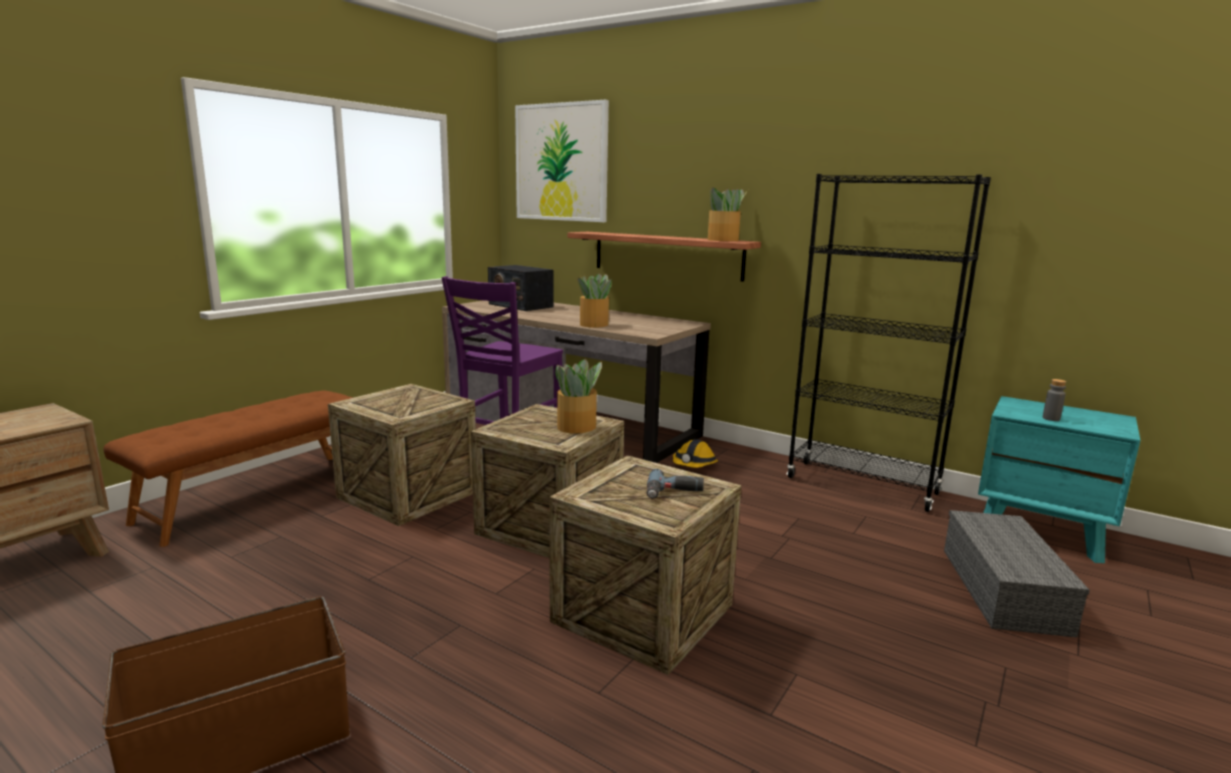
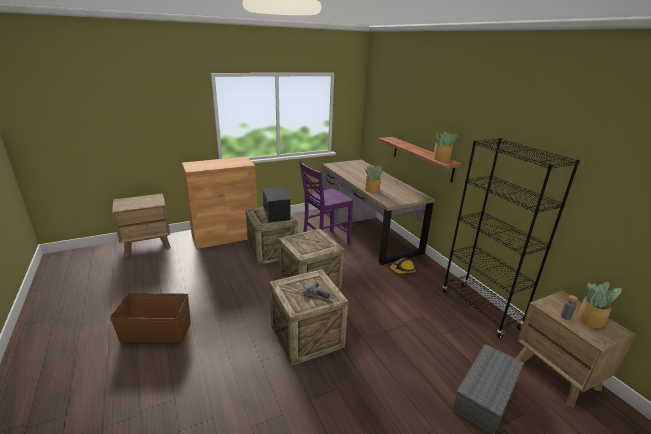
camera: 30 degrees right, 10 degrees up
(258, 495) = (225, 236): brown bench -> brown cabinet
(520, 305) = (357, 168): radio -> radio (276, 214)
(561, 162) = (386, 99): picture -> none
(577, 427) = (320, 247): potted plant -> potted plant (591, 320)
(1041, 532) = (557, 374): turquoise nightstand -> brown nightstand

